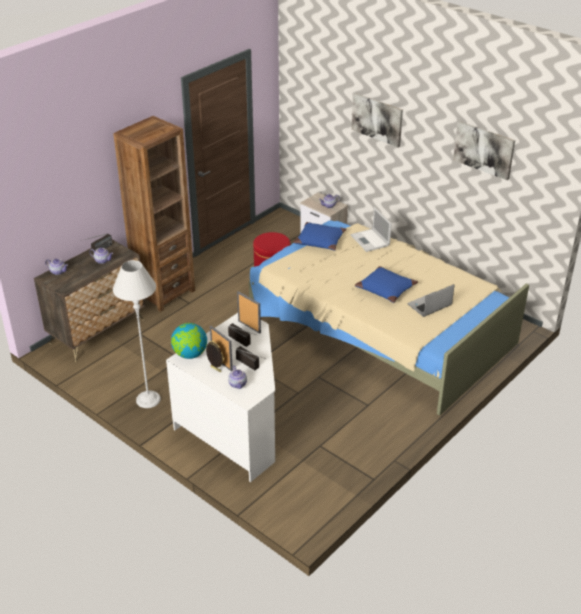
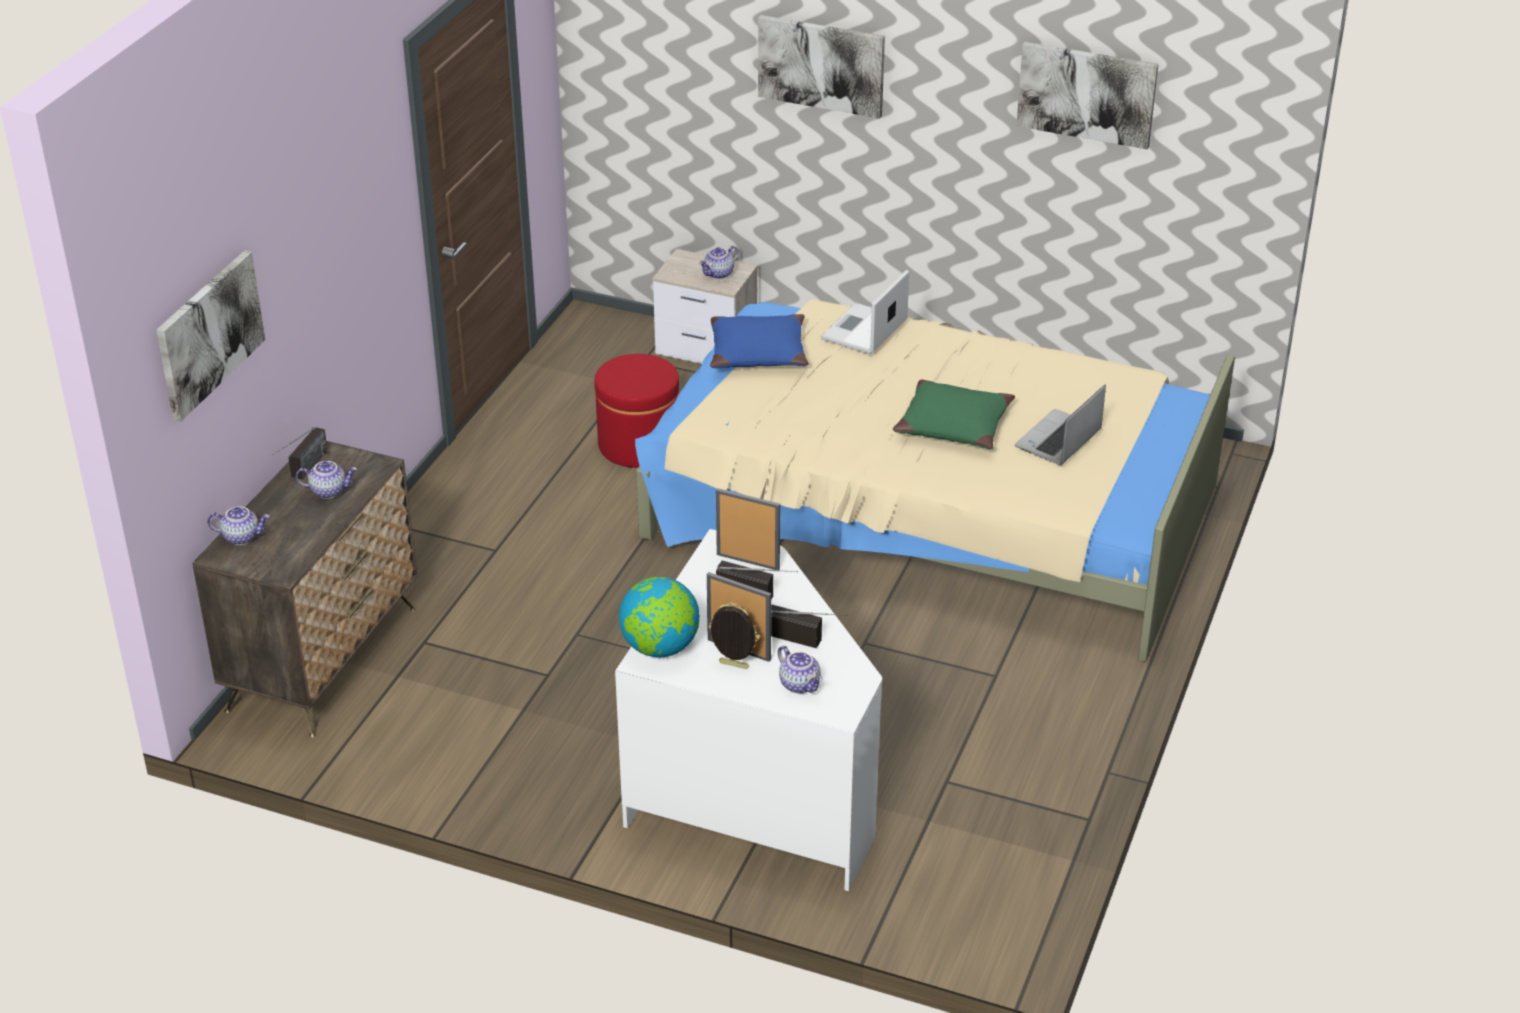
camera: 20 degrees left, 0 degrees up
(50, 183) = (209, 334): none -> picture
(148, 399) = (529, 778): grey floor lamp -> none
(164, 293) = (425, 541): brown bookcase -> none
(370, 241) = (863, 331): laptop -> laptop turned 75 degrees clockwise
(386, 289) = (953, 425): blue pillow -> green pillow

